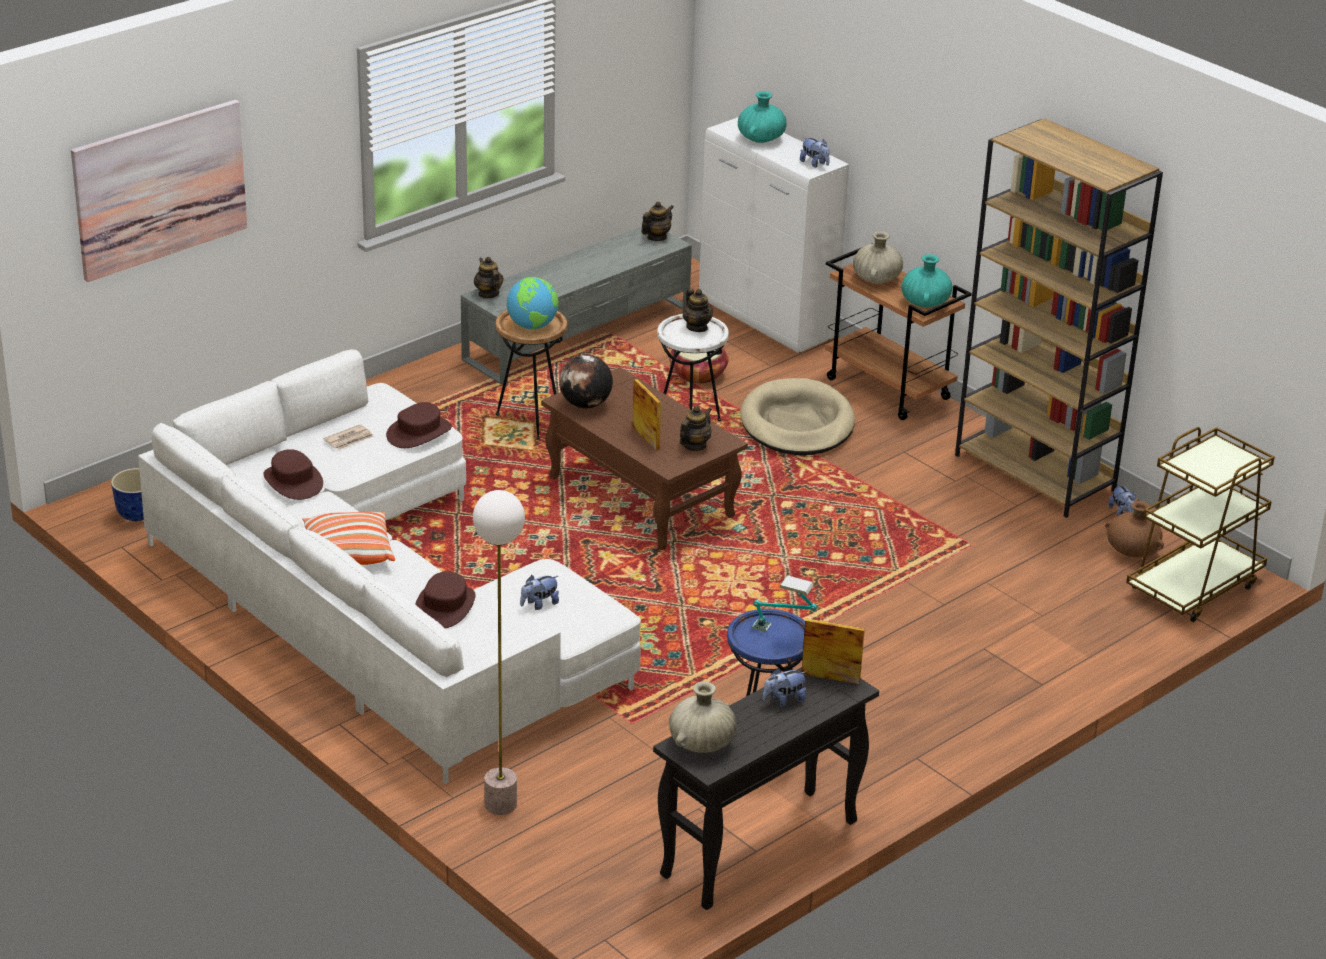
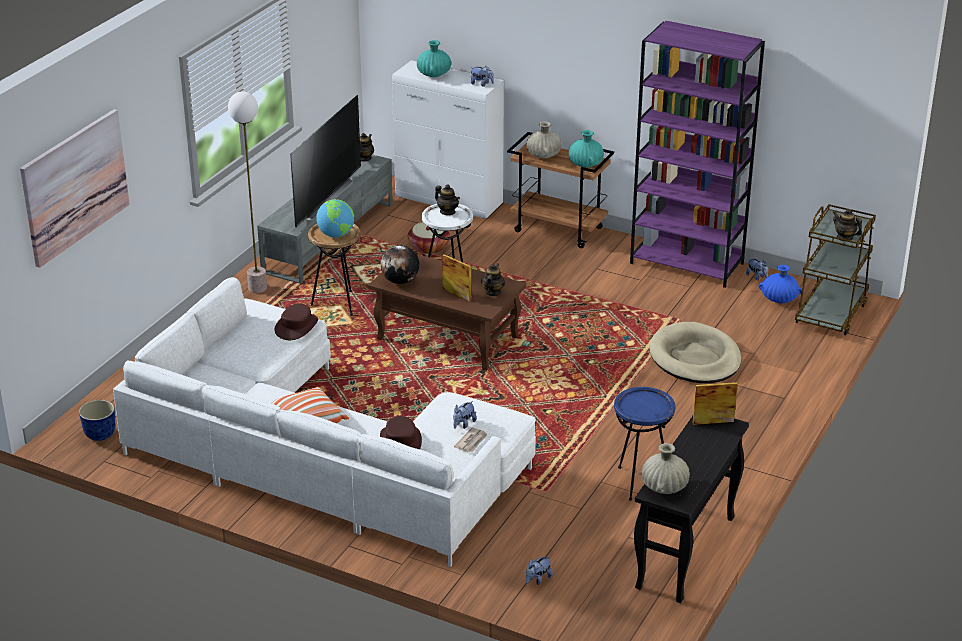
camera: 20 degrees left, 0 degrees up
(293, 481) = (231, 381): brown hat -> none
(349, 439) = (251, 342): newspaper -> newspaper (471, 442)
(488, 294) = (276, 221): teapot -> teapot (844, 237)
(500, 804) = (497, 571): floor lamp -> floor lamp (257, 288)
(569, 277) = (324, 197): none -> television
(783, 632) = (651, 401): table lamp -> none
(784, 700) = (695, 445): plush toy -> plush toy (538, 579)
(797, 424) = (516, 266): beige dog bed -> beige dog bed (695, 358)
(1036, 473) = (687, 263): brown bookcase -> purple bookcase
(1132, 551) = (779, 299): brown vase -> blue vase

